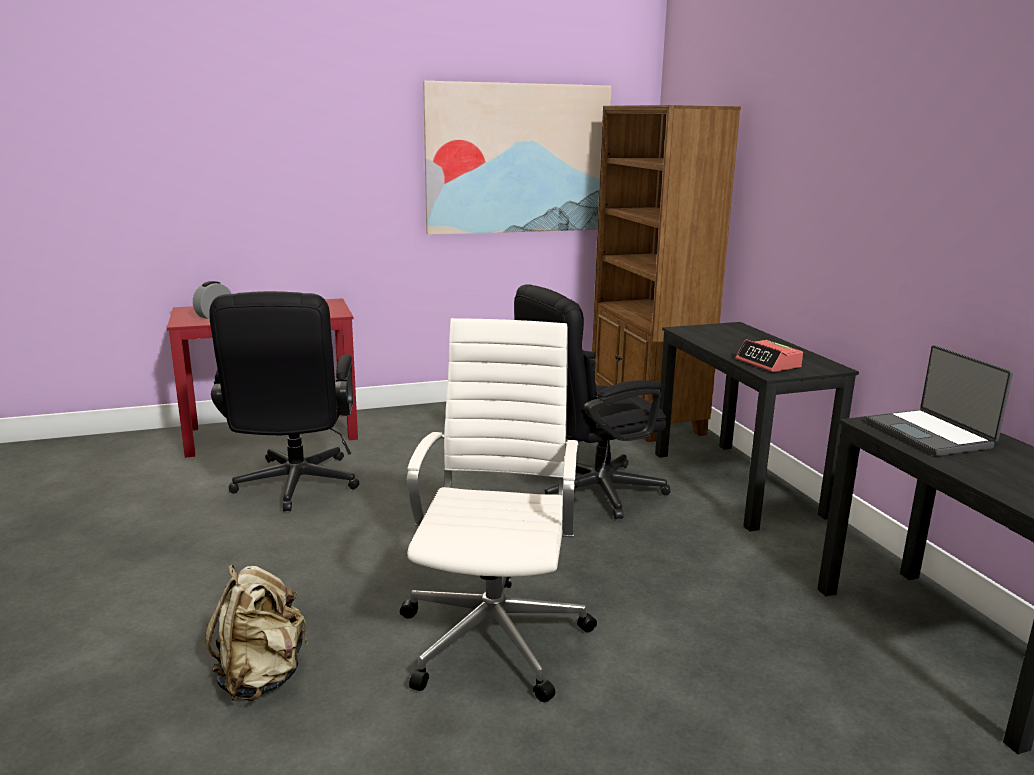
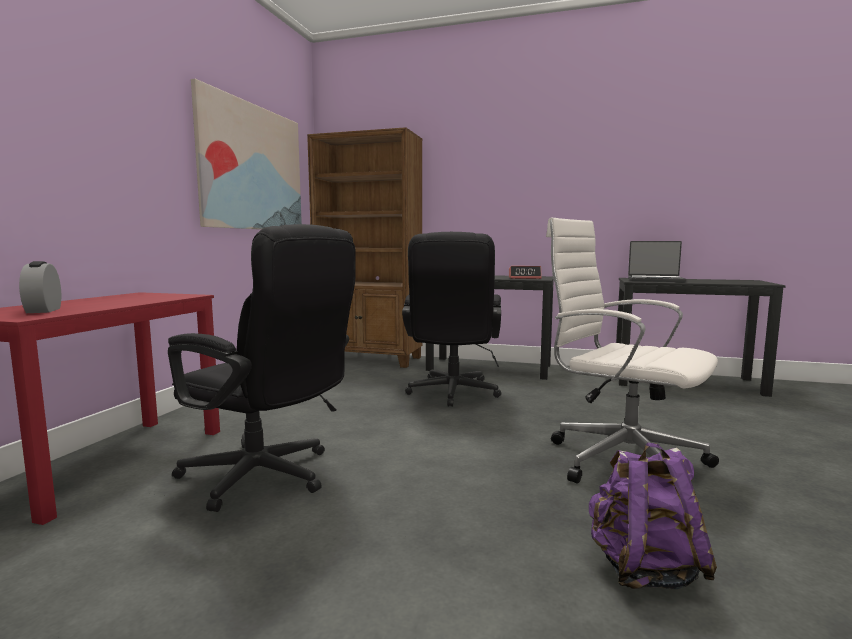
camera: 55 degrees left, 10 degrees down
(261, 677) = (643, 569): beige backpack -> purple backpack

